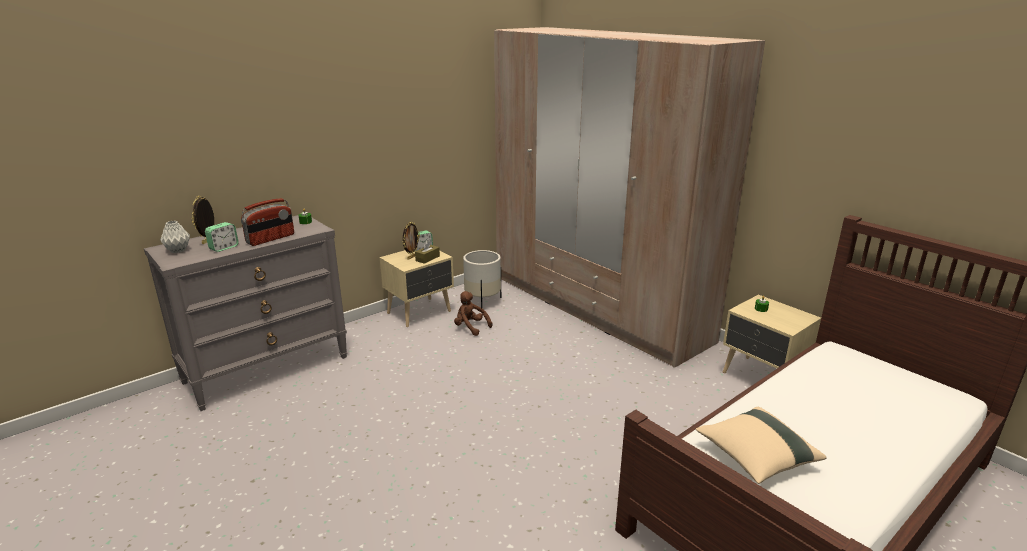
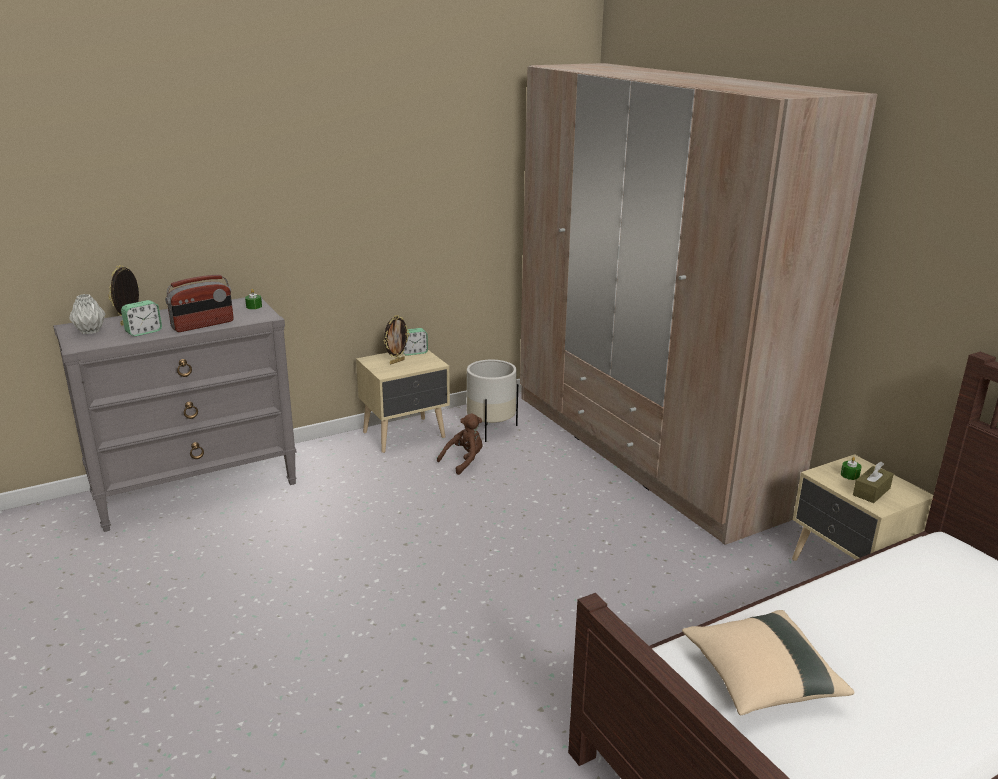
camera: 10 degrees right, 0 degrees up
(427, 258) = (416, 365): brown tissue box -> brown tissue box (871, 491)
(470, 327) = (464, 461): brown plush toy -> brown plush toy turned 90 degrees clockwise

